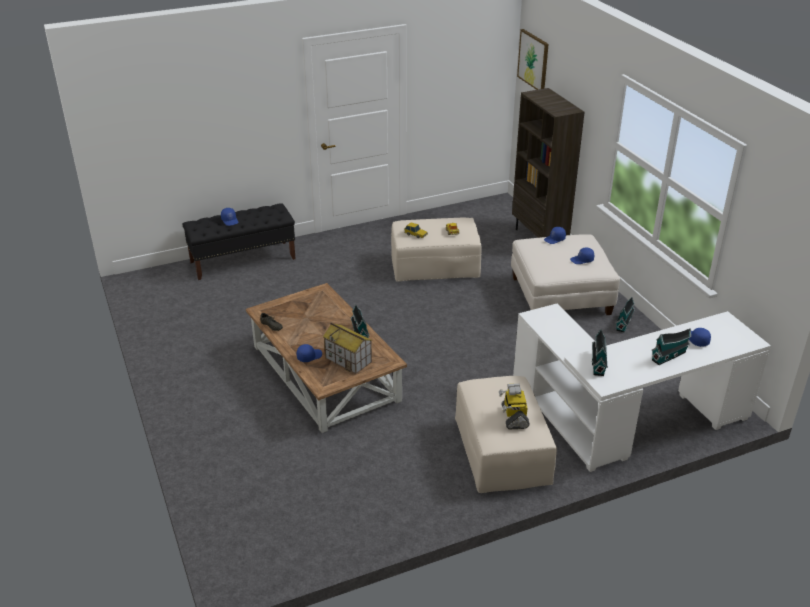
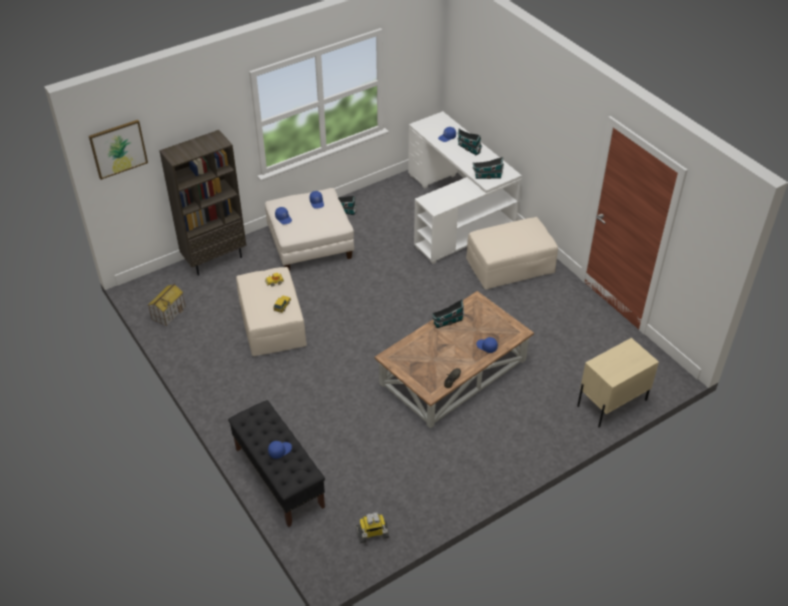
camera: 100 degrees left, 10 degrees up
(221, 496) = (611, 403): none -> beige nightstand
(349, 360) = (483, 323): toy house -> toy house (168, 313)
(513, 417) = (521, 231): toy robot -> toy robot (372, 534)

